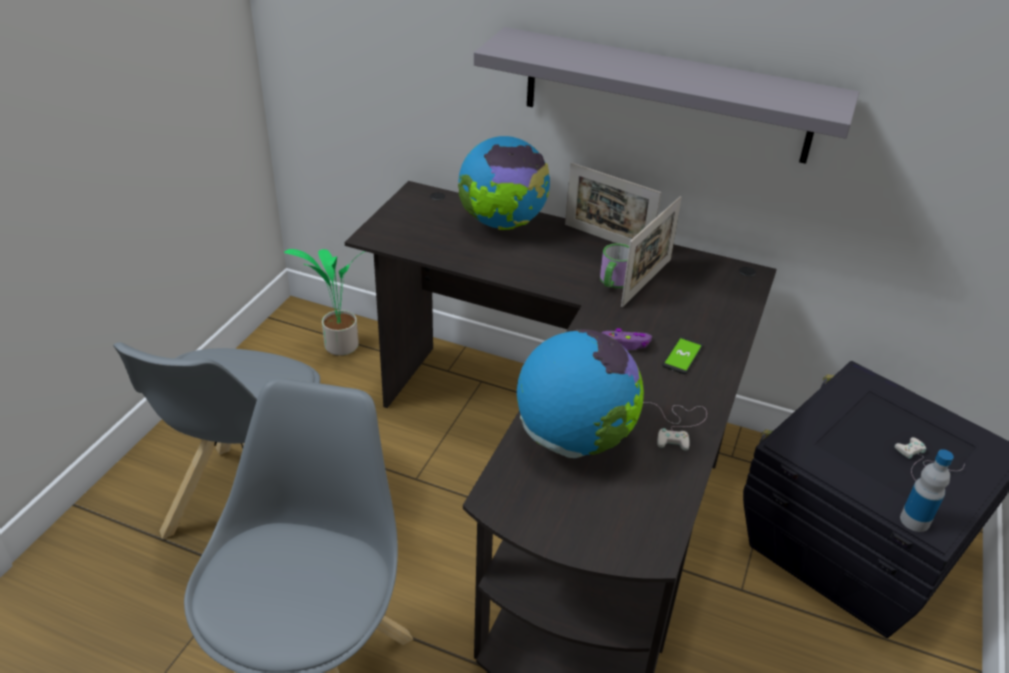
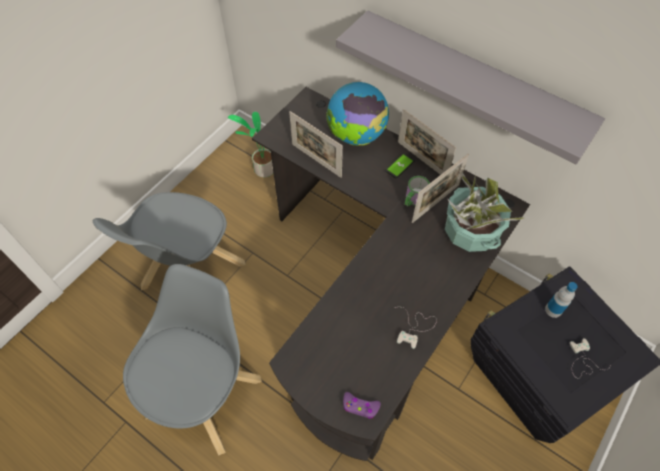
camera: 15 degrees right, 20 degrees up
(452, 255) = (316, 160): none -> picture frame
(574, 439) = (348, 326): globe -> none
(626, 344) = (404, 255): purple game controller -> purple game controller (360, 407)
(682, 356) = (437, 271): phone -> phone (400, 166)
(709, 306) = (471, 231): none -> potted plant
(914, 520) = (559, 400): bottle -> bottle (553, 310)

